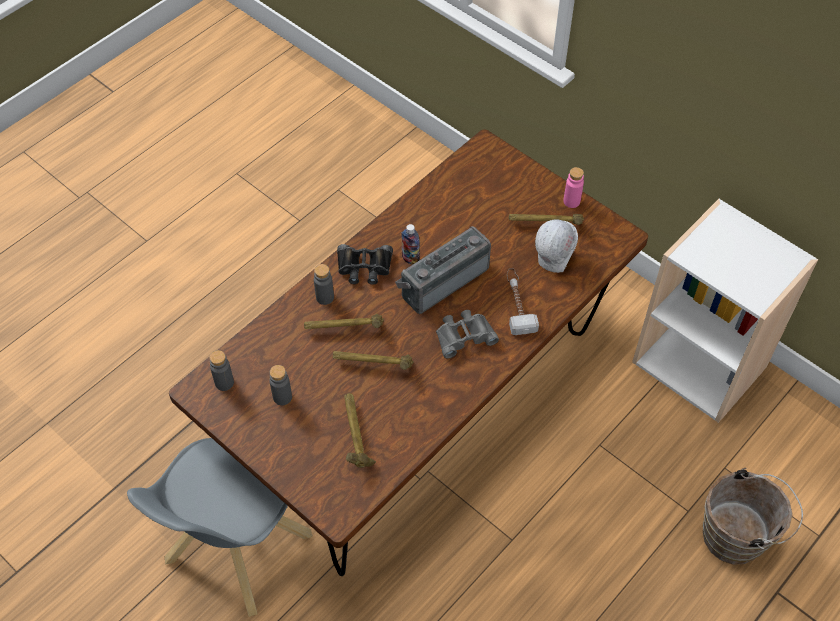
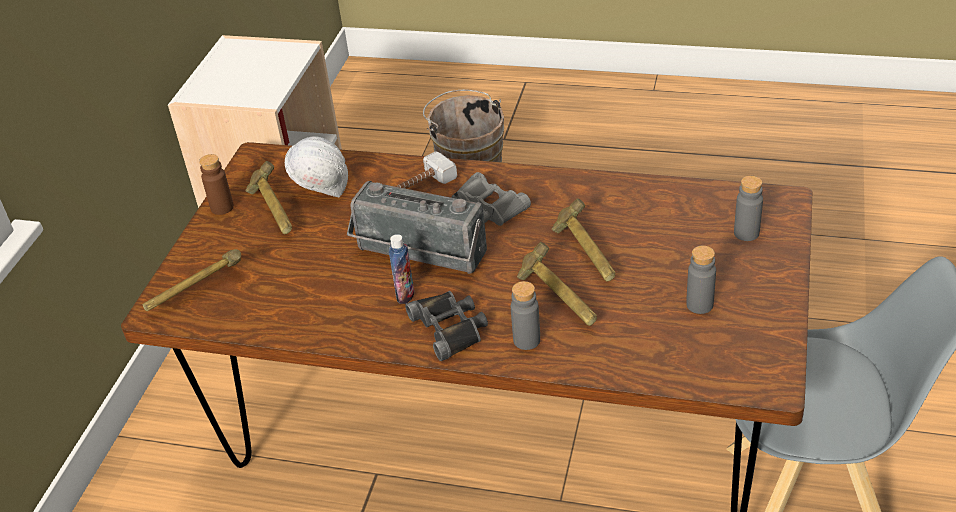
camera: 115 degrees left, 15 degrees down
(224, 383) = (733, 364): grey bottle -> grey bottle (746, 233)
(356, 436) = (686, 228): hammer -> hammer (196, 292)
(571, 201) = (222, 207): pink bottle -> brown bottle

